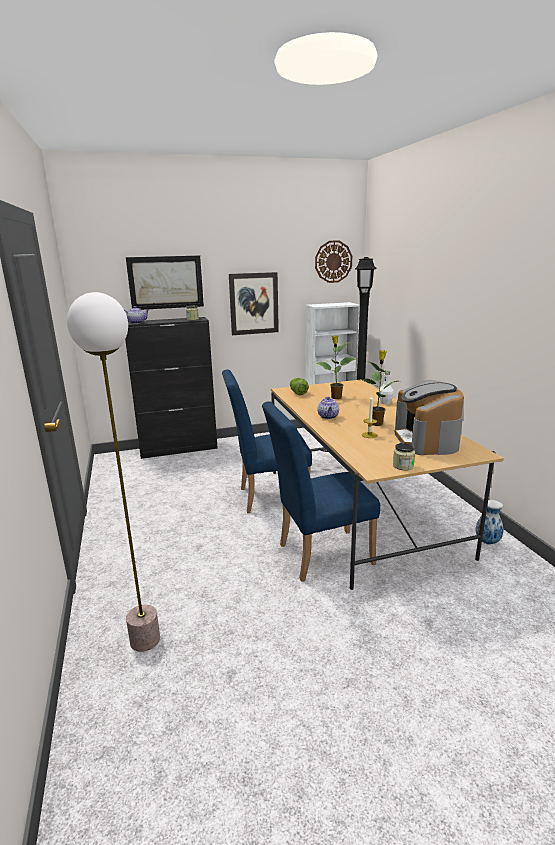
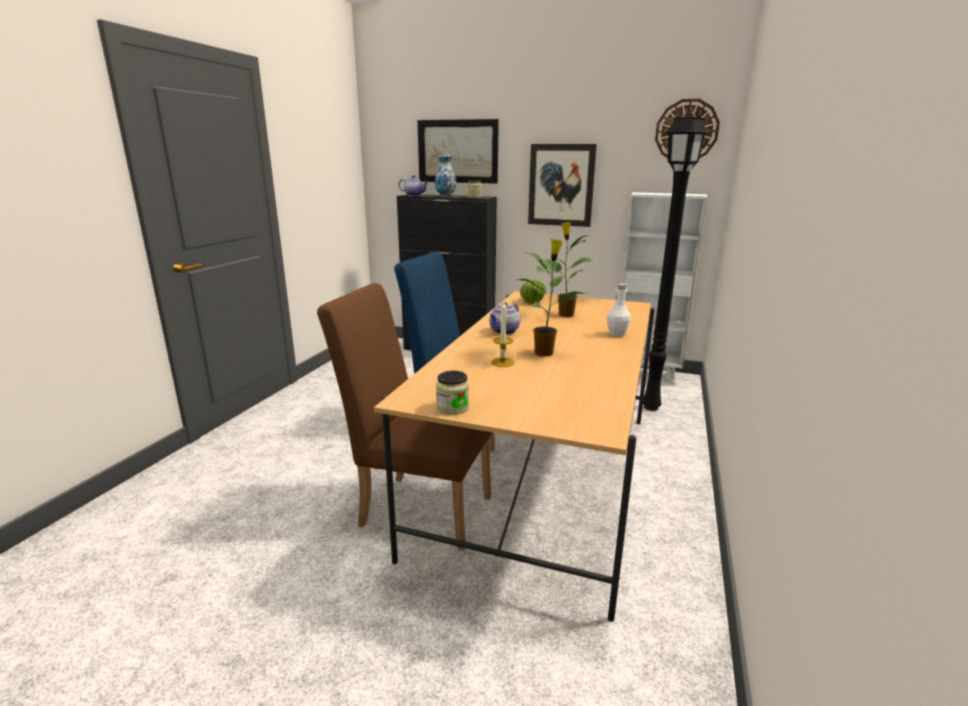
camera: 35 degrees right, 0 degrees up
(145, 640) = (168, 507): floor lamp -> none
(318, 555) = (417, 507): blue chair -> brown chair
(426, 440) = (563, 389): coffee machine -> none
(487, 541) = (667, 604): vase -> vase (446, 196)

